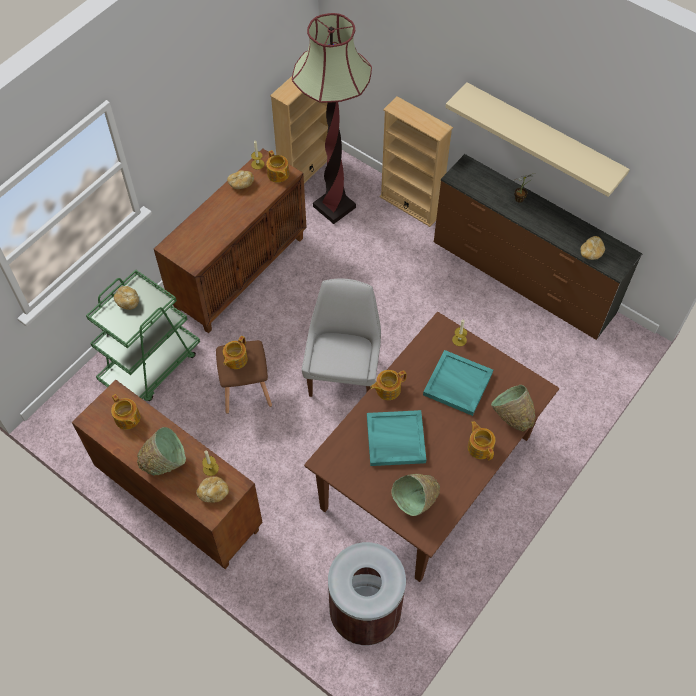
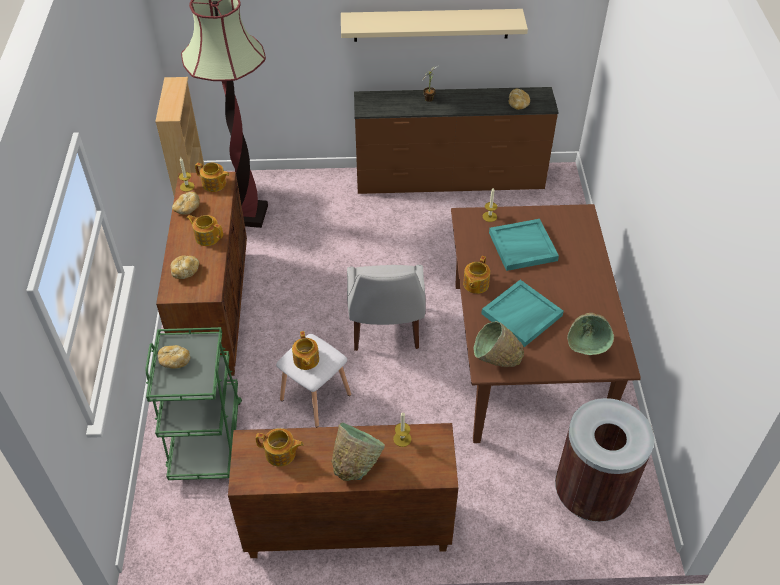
camera: 40 degrees left, 10 degrees down
(213, 492) = (426, 456): bread -> bread (185, 271)
(245, 389) = (314, 397): brown stool -> white stool
(343, 374) = (385, 330): white chair -> white chair turned 150 degrees counterclockwise
(410, 205) = (312, 179): beige bookcase -> none
(480, 447) = (587, 278): teapot -> teapot (207, 236)
(511, 416) = (584, 243): green bowl -> green bowl (495, 361)

